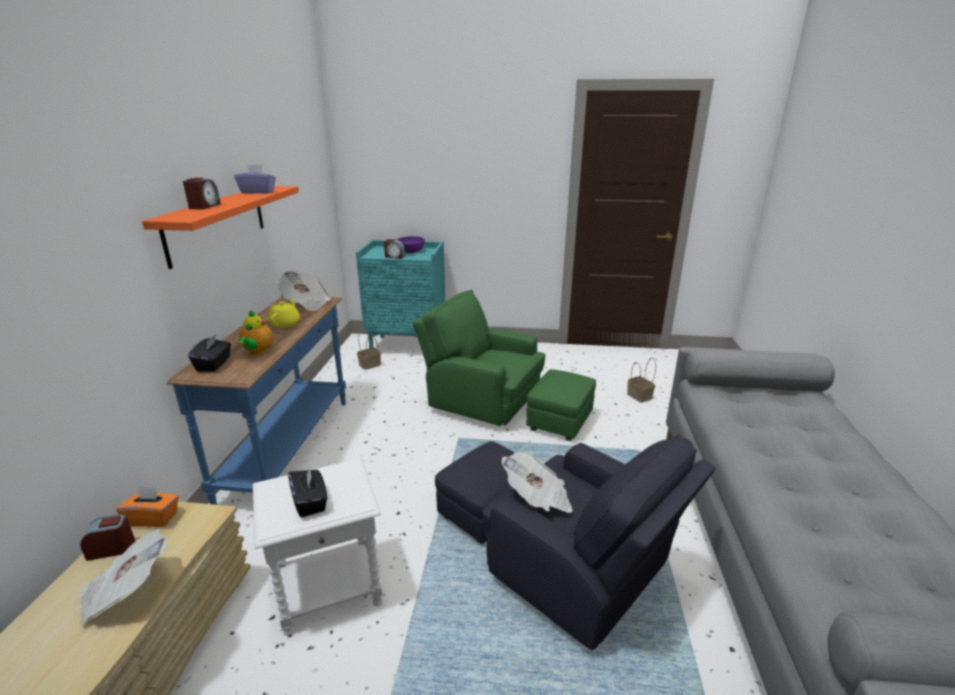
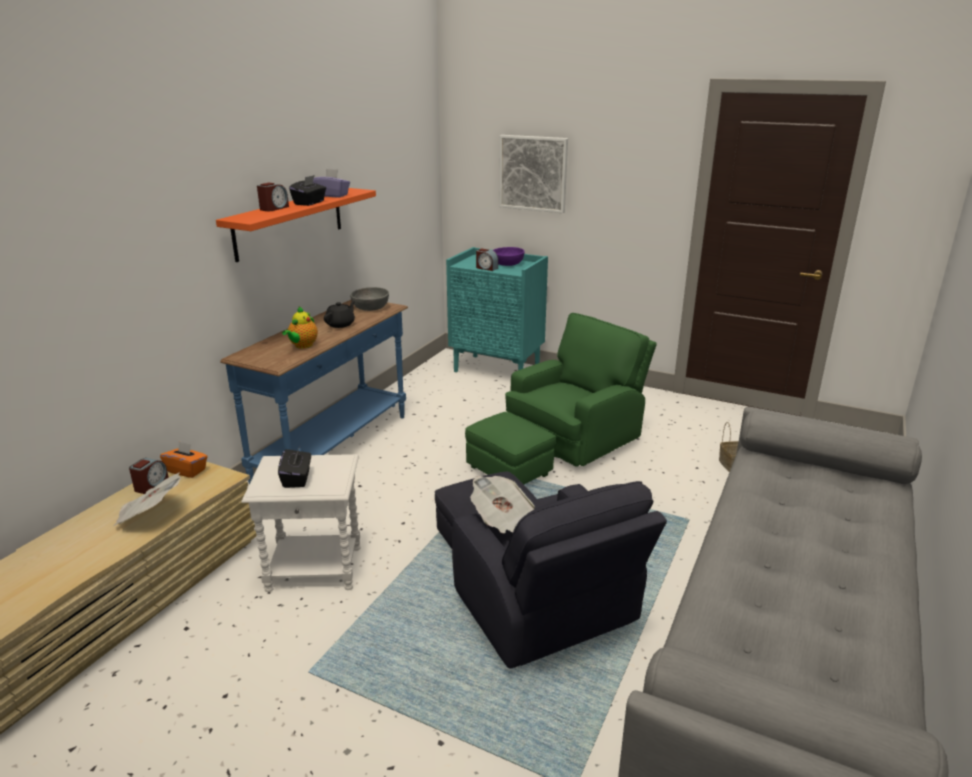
camera: 20 degrees right, 0 degrees up
(112, 548) = (151, 485): alarm clock -> alarm clock turned 105 degrees clockwise
(214, 364) = (262, 352): black tissue box -> black tissue box (309, 203)
(285, 323) = (341, 324): yellow teapot -> black teapot
(306, 303) = (370, 307): newspaper -> grey bowl
(370, 364) = (448, 383): basket -> none
(424, 169) = (533, 173): none -> picture
(499, 405) = (561, 445): green armchair -> green armchair turned 90 degrees clockwise

